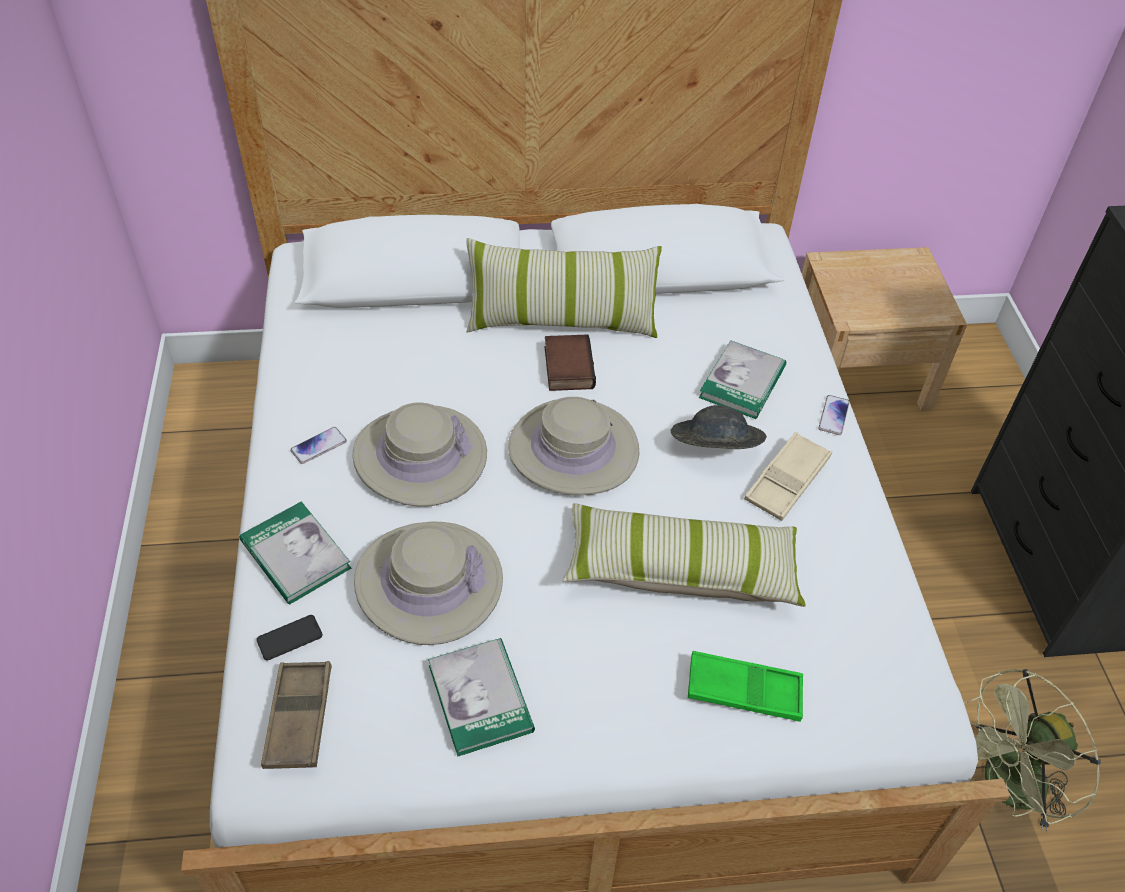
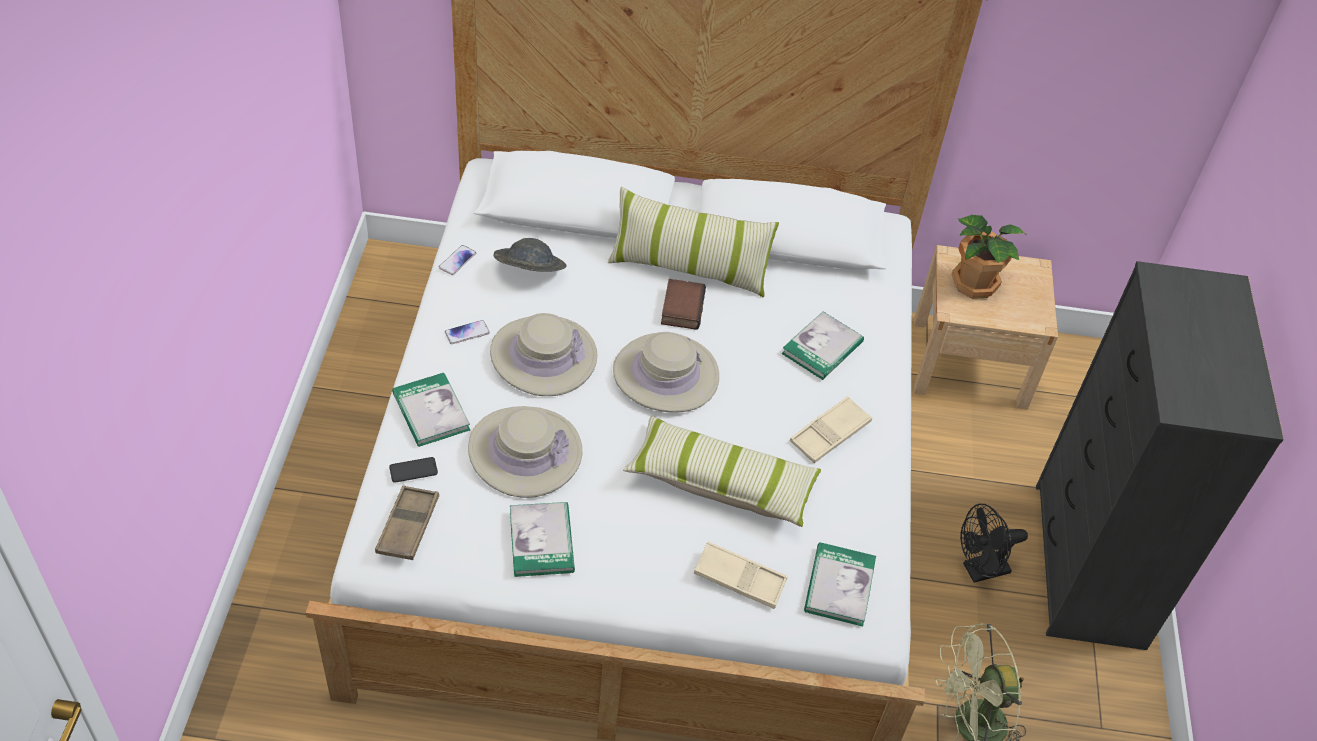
camera: 10 degrees right, 0 degrees up
(714, 449) = (779, 397): grey hat -> grey hat (529, 272)
(744, 691) = (739, 579): green tray -> beige tray
(833, 415) = (889, 390): phone -> phone (457, 260)
(860, 284) = (974, 282): none -> potted plant
(866, 671) = (839, 586): none -> book
(948, 598) = (979, 571): none -> black fan

